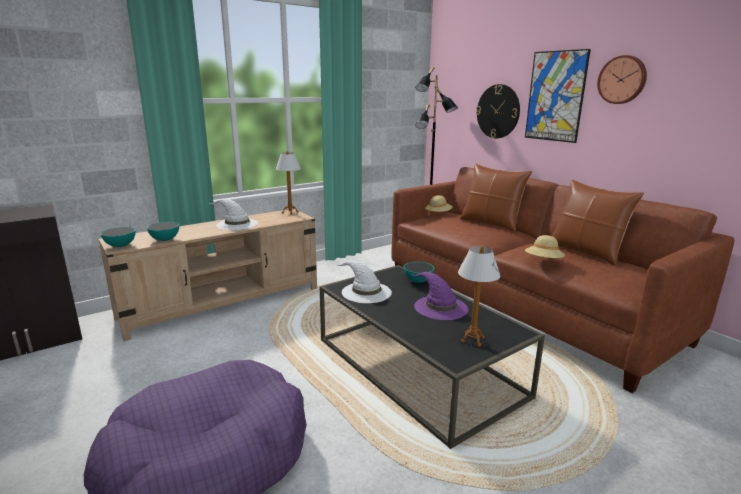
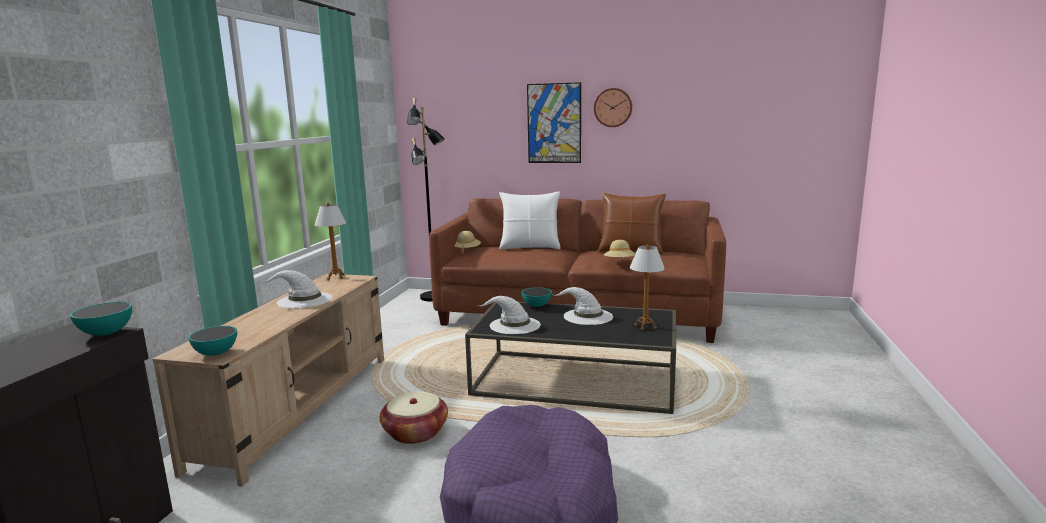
camera: 40 degrees left, 5 degrees down
(165, 240) = (259, 333): bowl -> bowl (106, 334)
(246, 353) = (415, 432): none -> basket
(440, 307) = (587, 316): purple hat -> white hat
(491, 223) = (530, 247): brown pillow -> white pillow
(498, 111) = (493, 140): wall clock -> none

